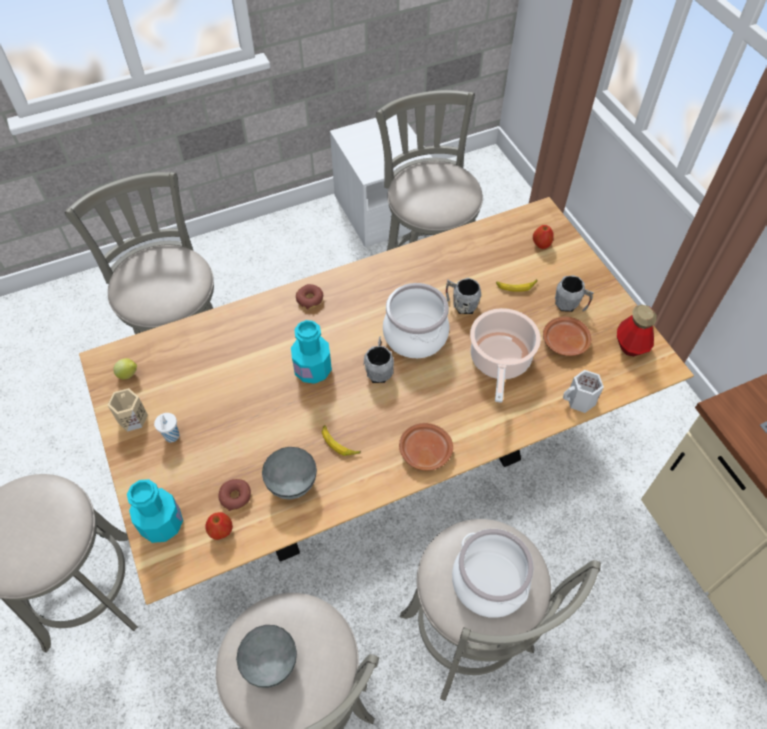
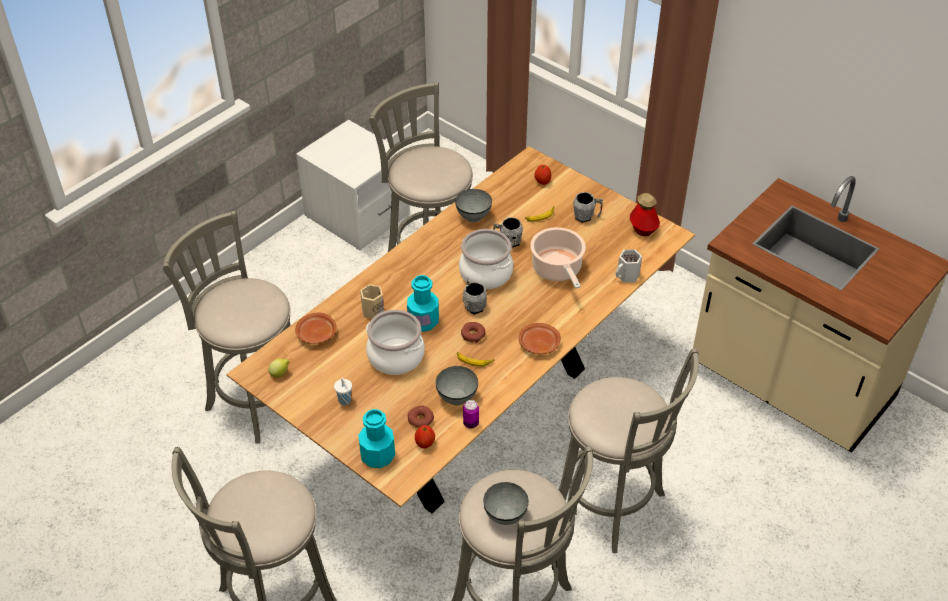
camera: 25 degrees left, 10 degrees down
(131, 417) = (304, 400): beige mug -> beige mug (371, 311)
(287, 526) = (471, 423): none -> can
(310, 299) = (389, 275): donut -> donut (473, 335)
(441, 260) = (473, 216): none -> grey bowl
(488, 582) = (624, 413): cooking pot -> cooking pot (395, 357)
(564, 342) = (596, 242): brown plate -> brown plate (316, 334)

